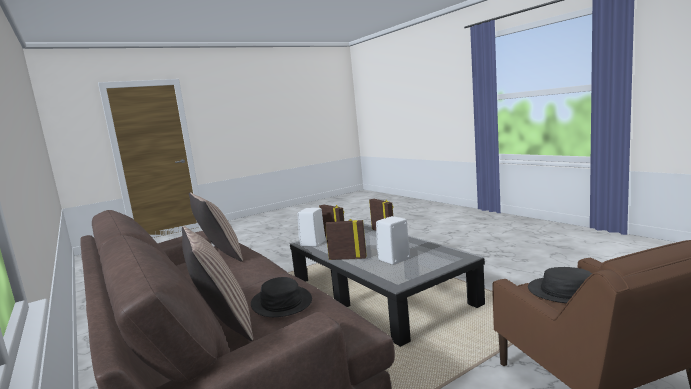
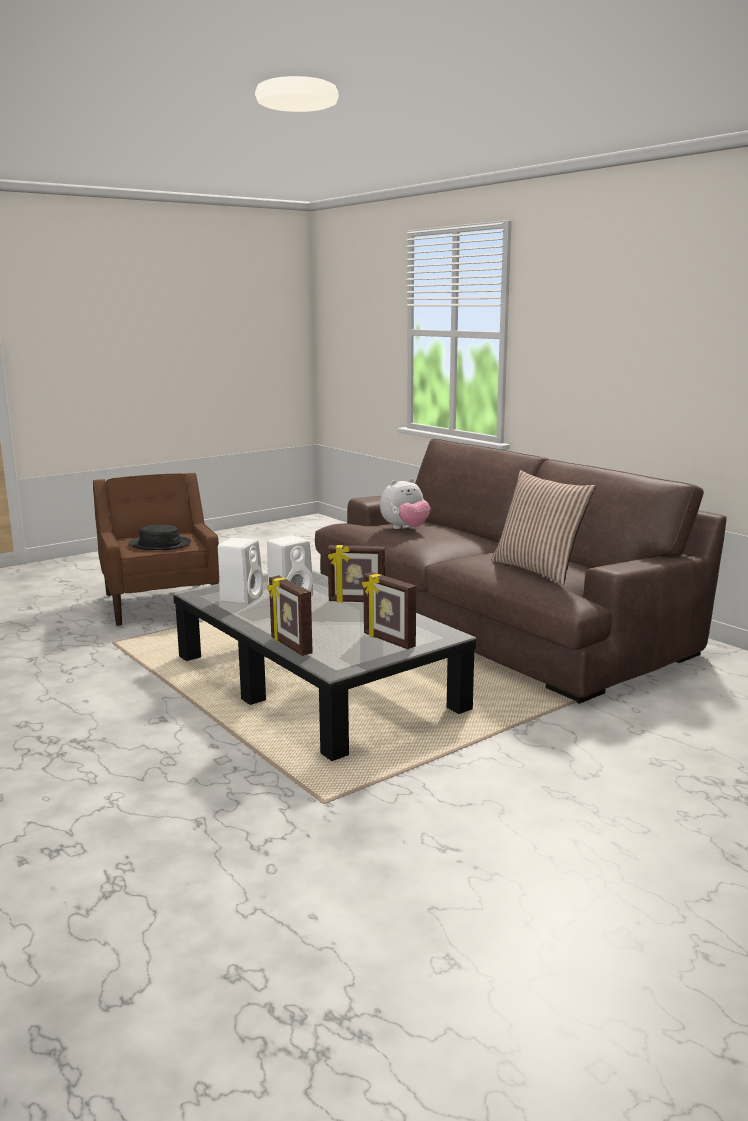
camera: 175 degrees right, 5 degrees up
(222, 323) = (447, 526): pillow -> none
(281, 302) = (405, 529): black hat -> plush toy
(313, 243) = (426, 631): white speaker -> white speaker (241, 597)

